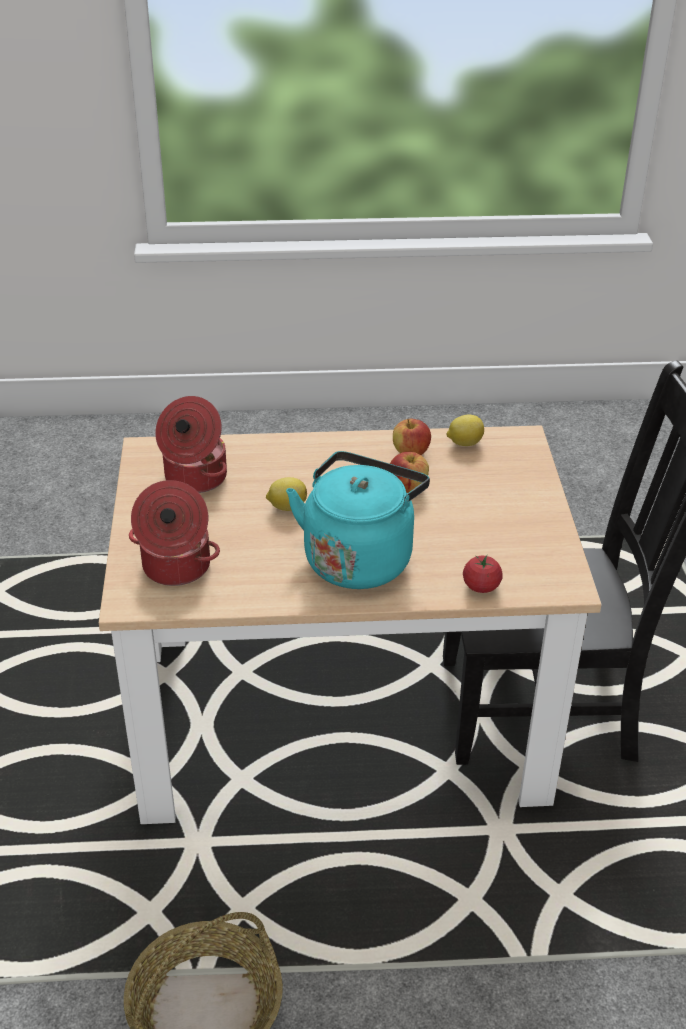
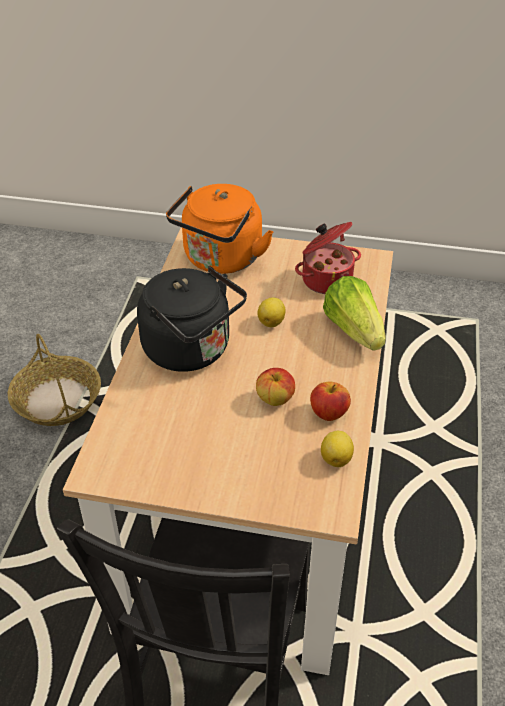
camera: 105 degrees right, 5 degrees up
(175, 567) = (220, 260): cooking pot -> orange kettle
(280, 450) = (354, 330): none -> lettuce
(359, 557) = (192, 350): turquoise kettle -> black kettle
(481, 586) = (123, 414): tomato -> none

